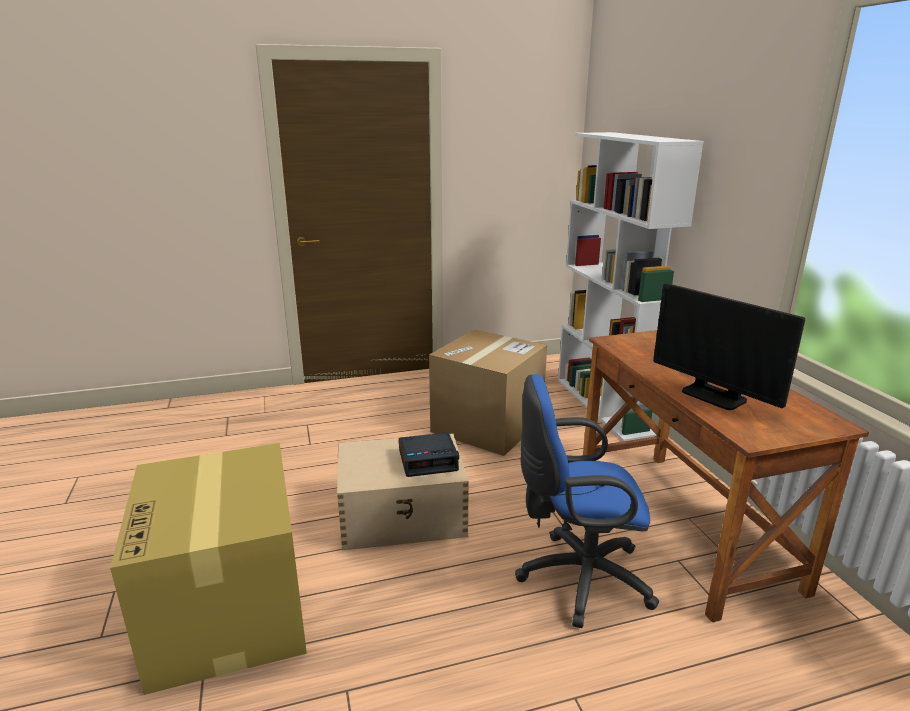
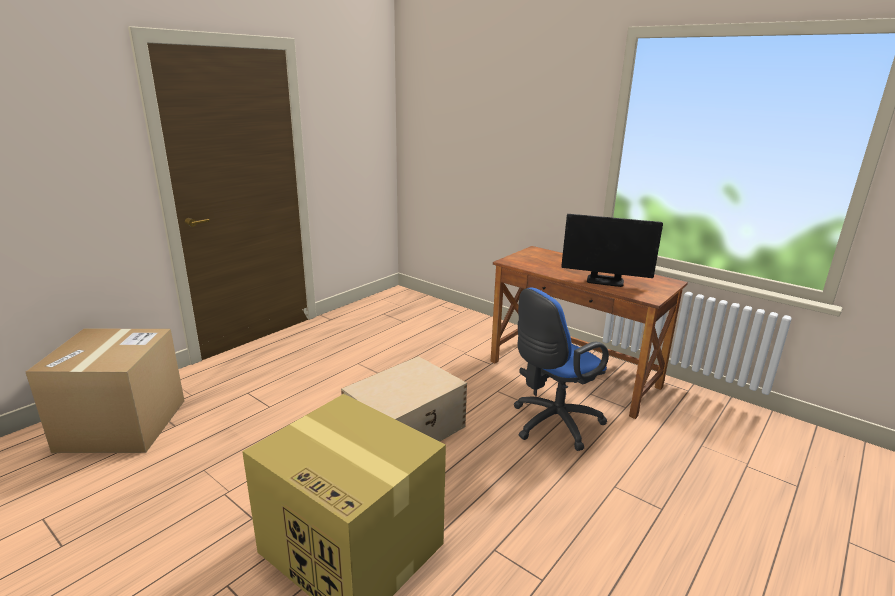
camera: 35 degrees left, 0 degrees up
(428, 460) = (425, 378): alarm clock -> none
(487, 425) = (398, 350): cardboard box -> cardboard box (122, 425)
(606, 406) = (462, 315): white bookcase -> none

